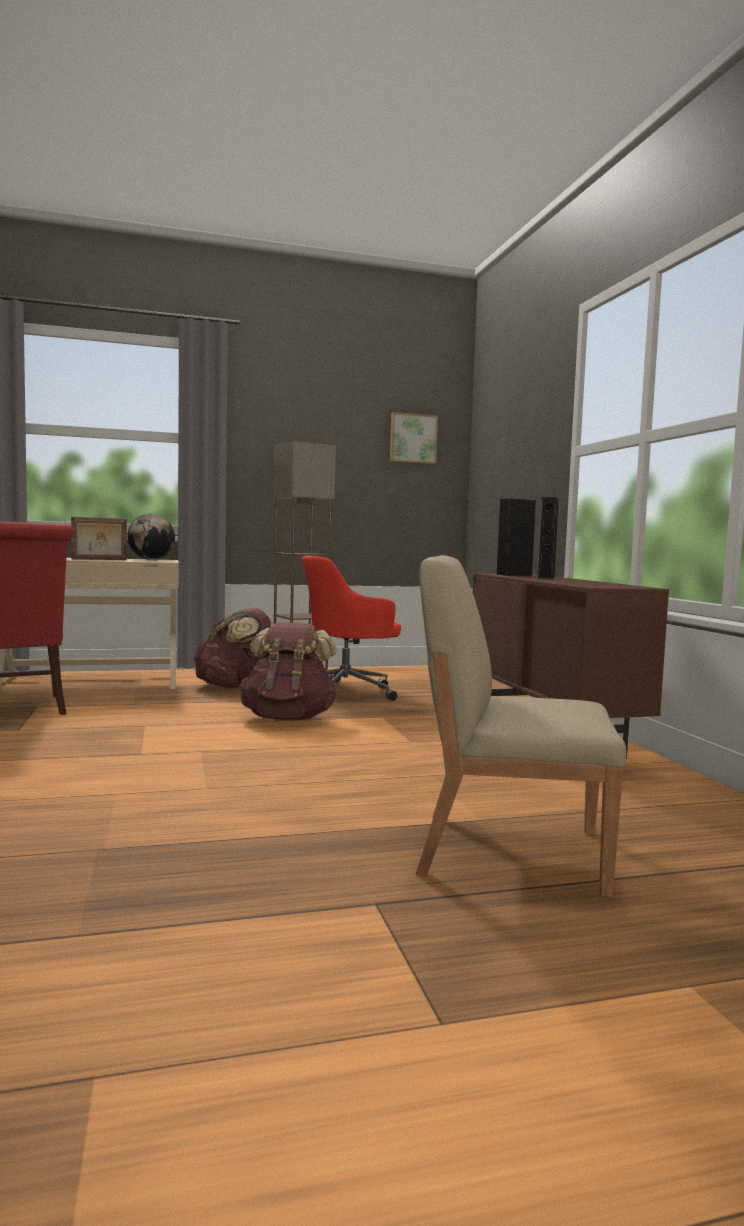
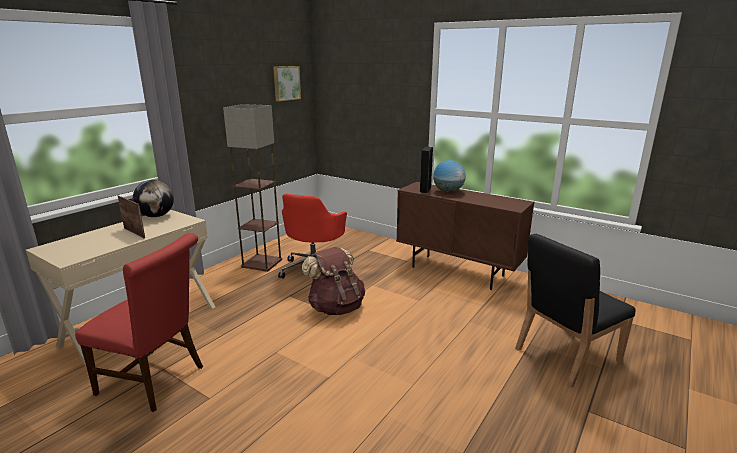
camera: 40 degrees left, 15 degrees up
(99, 559) = (135, 233): picture frame -> picture frame turned 75 degrees counterclockwise
(233, 686) = (244, 289): brown backpack -> none
(508, 850) = (566, 355): beige chair -> black chair
(546, 577) = (448, 191): black speaker -> globe

